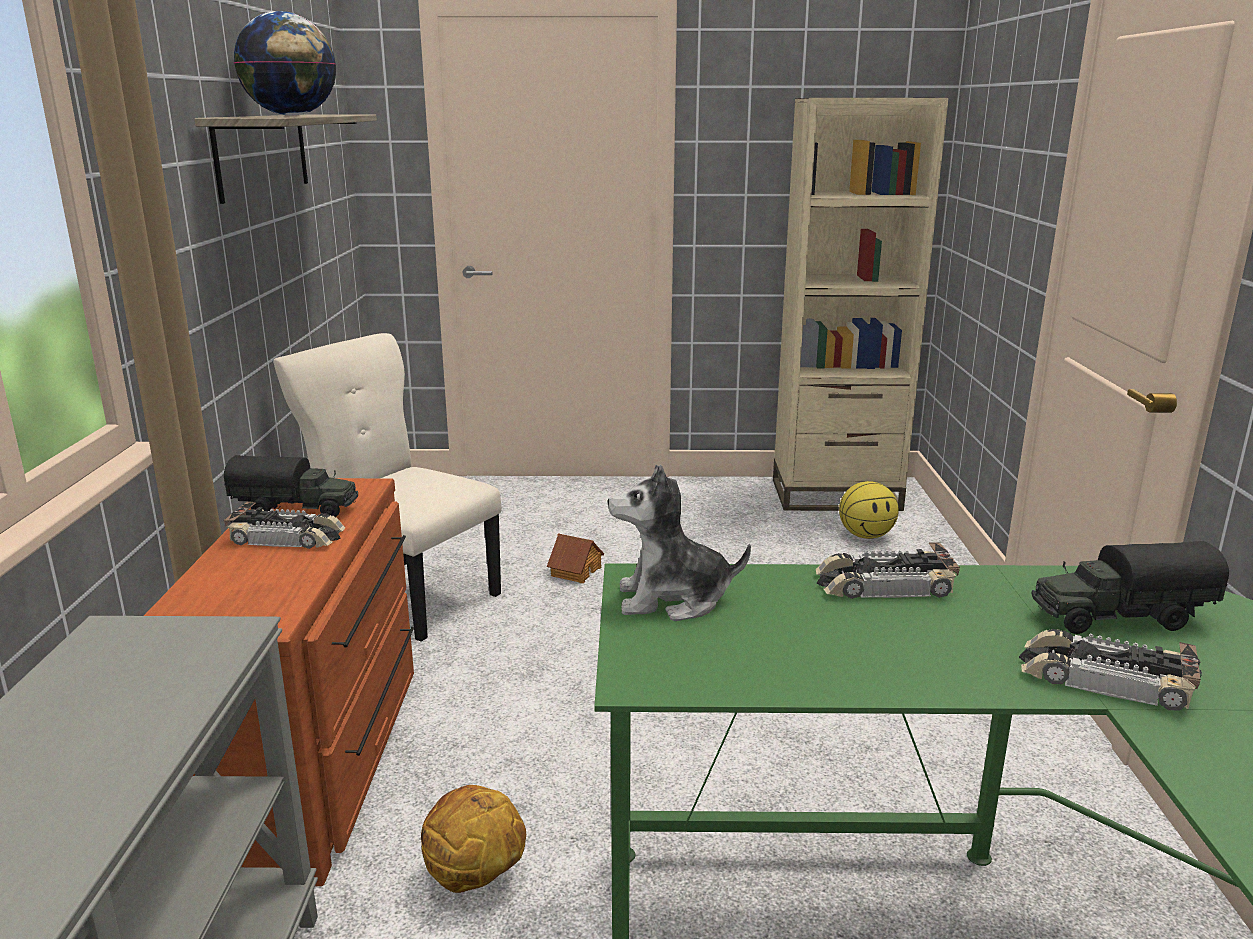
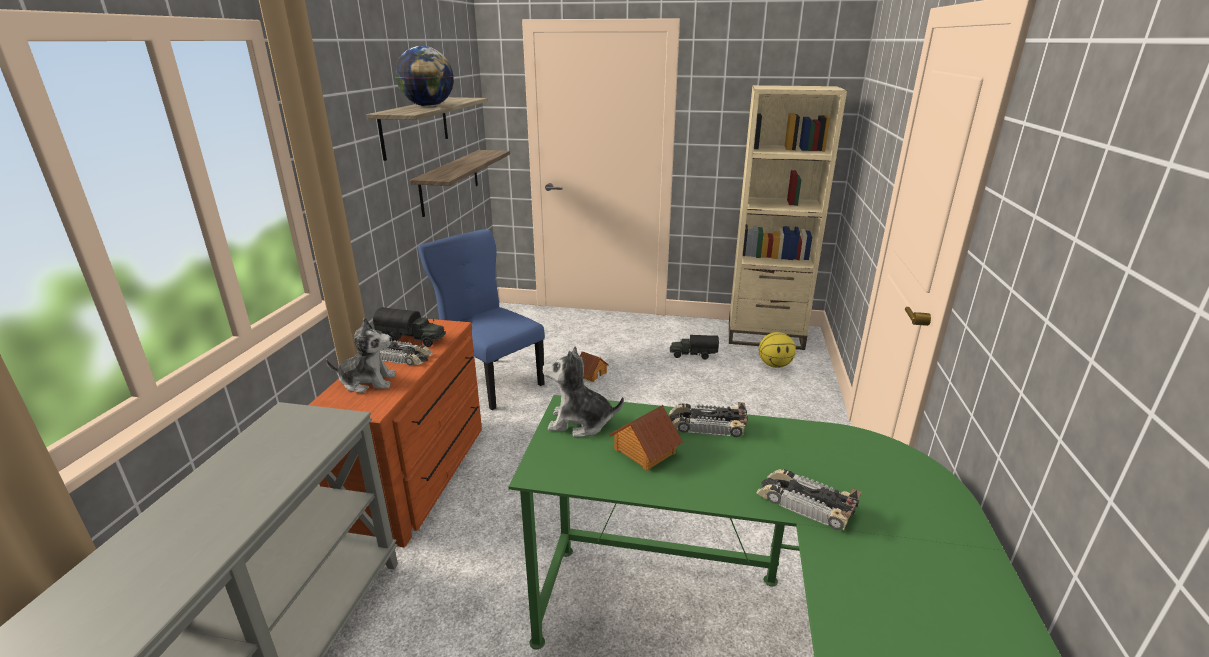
camera: 10 degrees right, 5 degrees up
(239, 579) = (368, 382): none -> plush toy
(312, 257) = (450, 181): none -> shelf
(407, 596) = (492, 381): beige chair -> blue chair
(474, 877) = (483, 553): basketball -> none
(803, 630) = (644, 451): none -> toy house
(1118, 617) = (838, 462): toy truck -> toy truck (693, 355)

